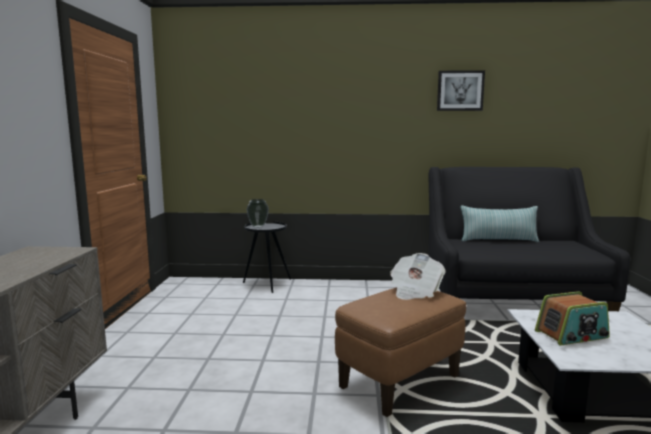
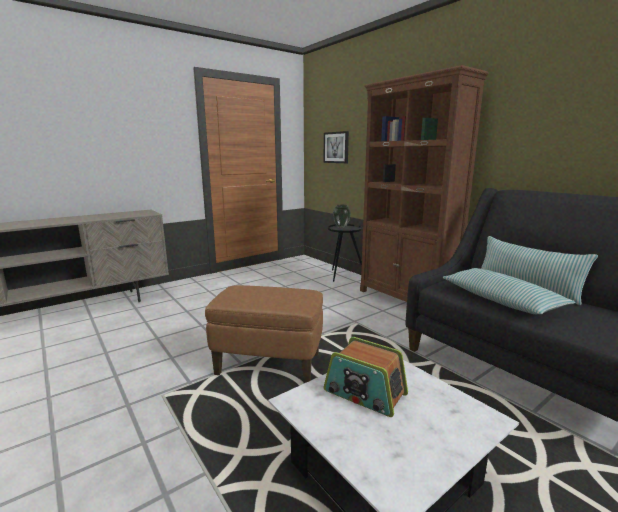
camera: 50 degrees right, 5 degrees up
(364, 287) = (405, 300): none -> brown bookcase
(415, 291) = (292, 294): newspaper -> none
(460, 91) = (540, 90): picture -> picture (336, 147)
(512, 250) = (500, 300): none -> pillow

